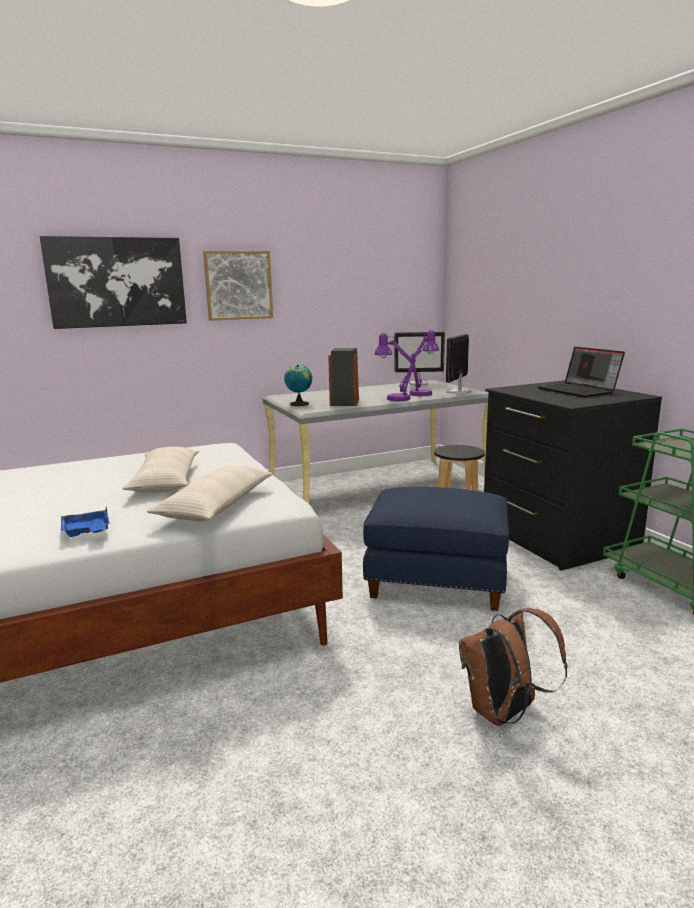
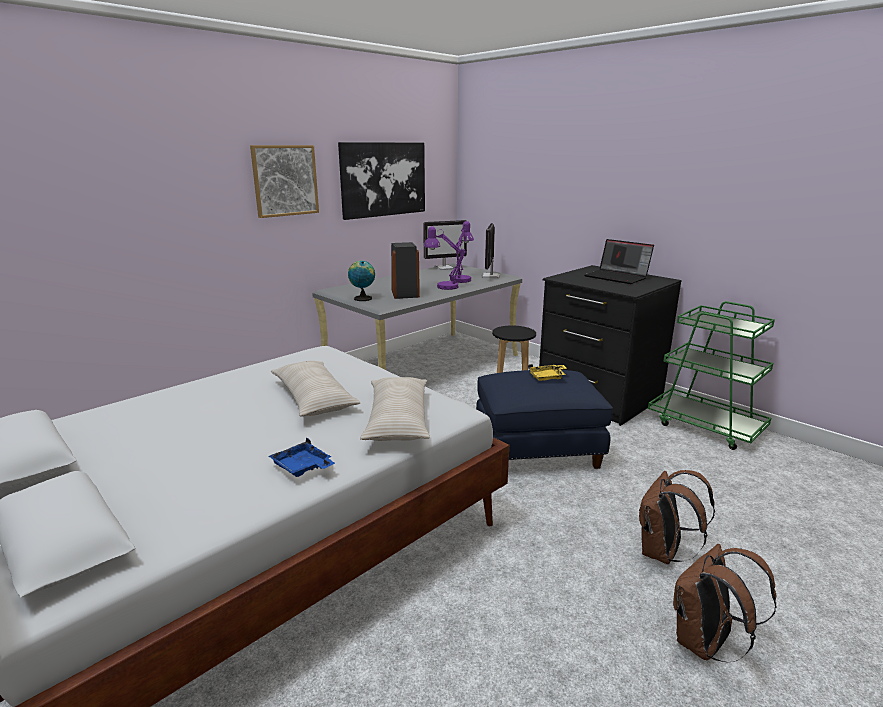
camera: 20 degrees left, 5 degrees up
(117, 282) = (163, 180): picture -> picture (383, 179)
(447, 494) = (547, 377): none -> yellow tray
(478, 824) = (704, 644): none -> brown backpack

